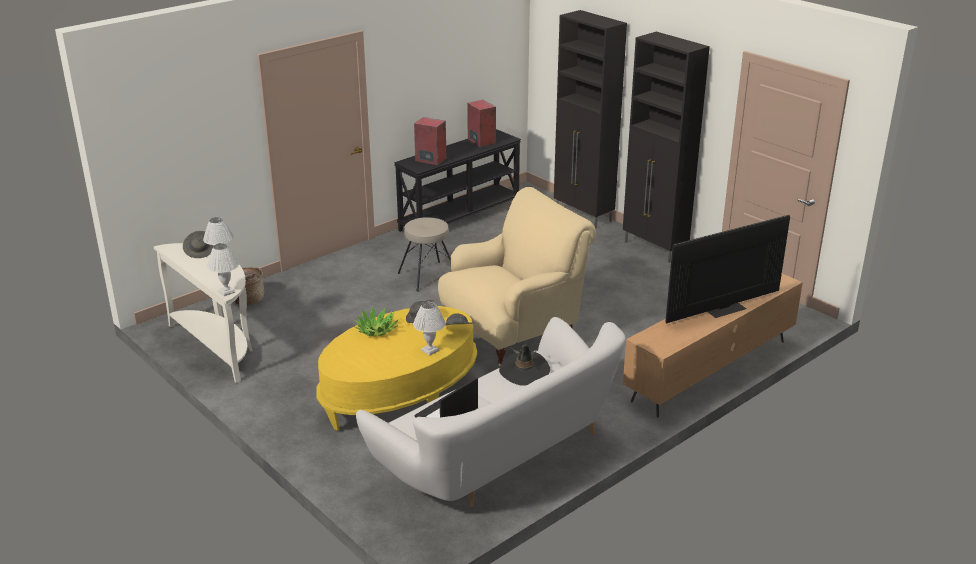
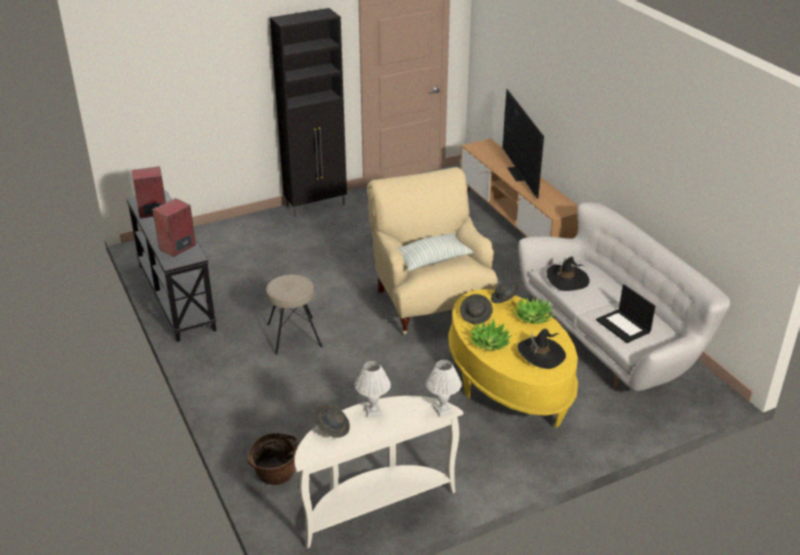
camera: 75 degrees left, 5 degrees up
(367, 359) = (541, 354): none -> black hat
(430, 350) = (533, 317): white table lamp -> potted plant
(488, 274) = (432, 260): none -> pillow
(583, 216) = (228, 226): black cabinet -> none

